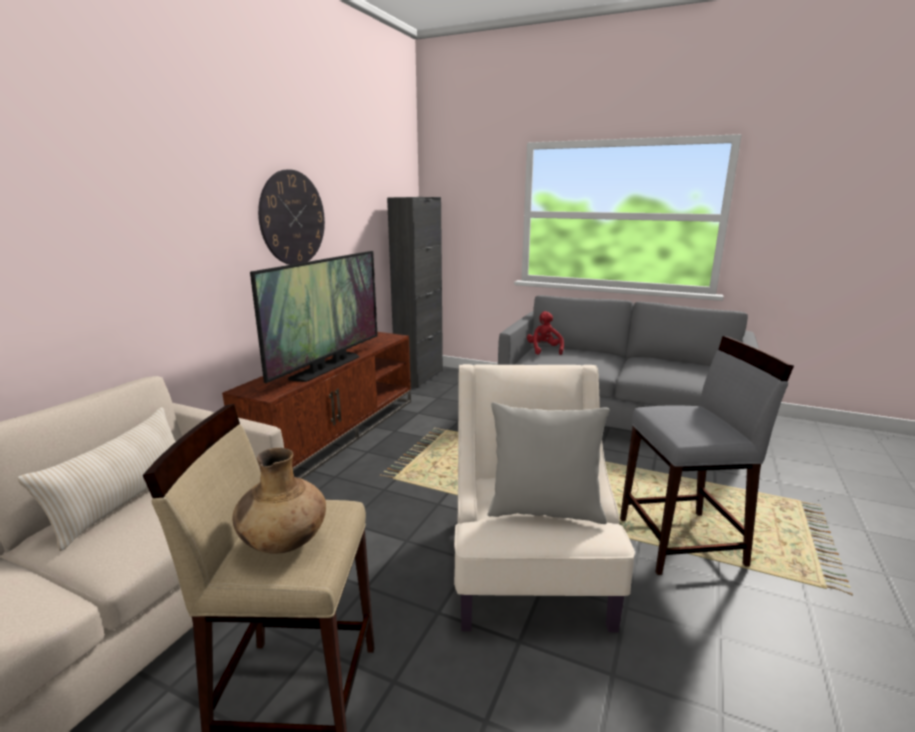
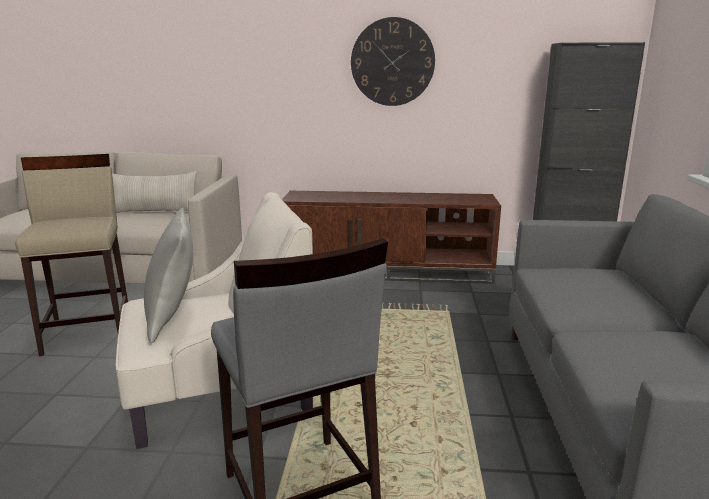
camera: 70 degrees right, 0 degrees up
(284, 543) = (58, 224): brown vase -> none
(327, 367) = (367, 199): television -> none
(544, 350) = (593, 270): red plush toy -> none

